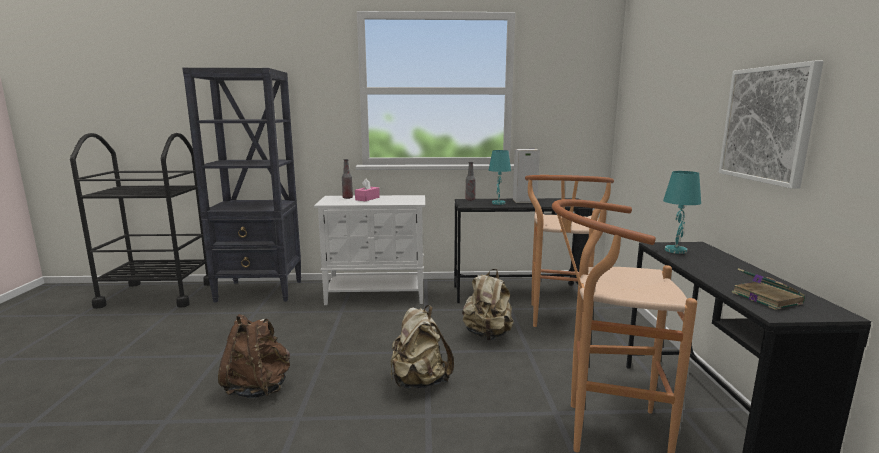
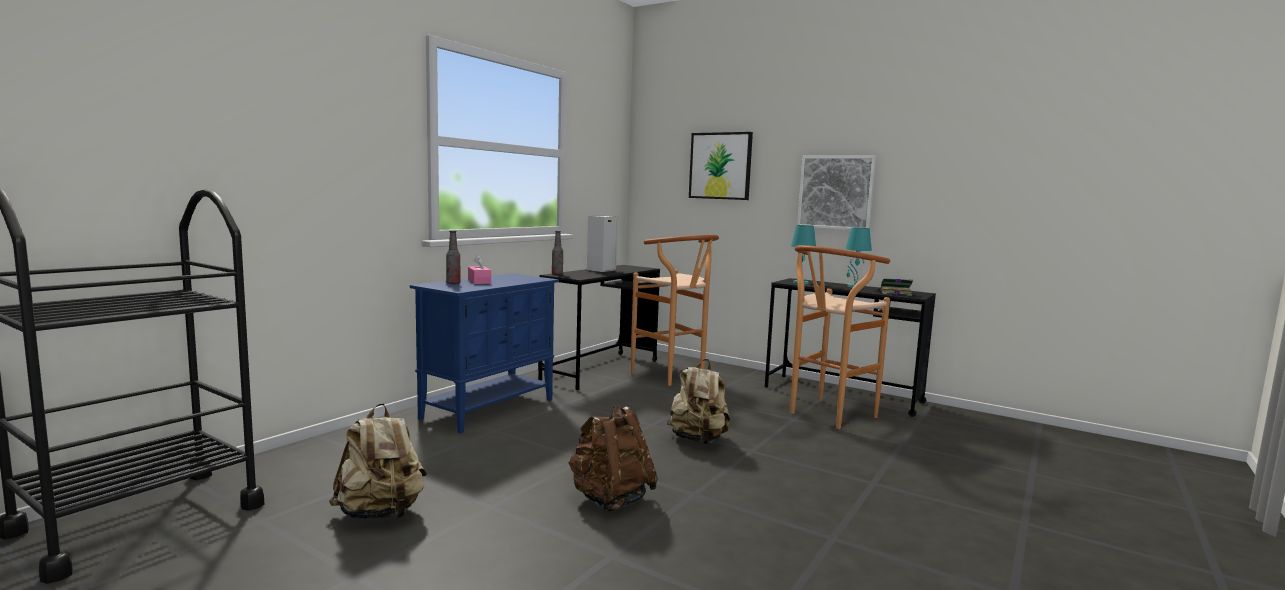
camera: 55 degrees left, 5 degrees down
(260, 291) = (328, 452): black bookcase -> none
(376, 295) = (489, 408): white cabinet -> blue cabinet
(487, 335) = (658, 400): beige backpack -> beige backpack (381, 513)
(498, 203) = (592, 273): turquoise table lamp -> turquoise table lamp (854, 286)
(670, 91) = (720, 166): none -> picture

